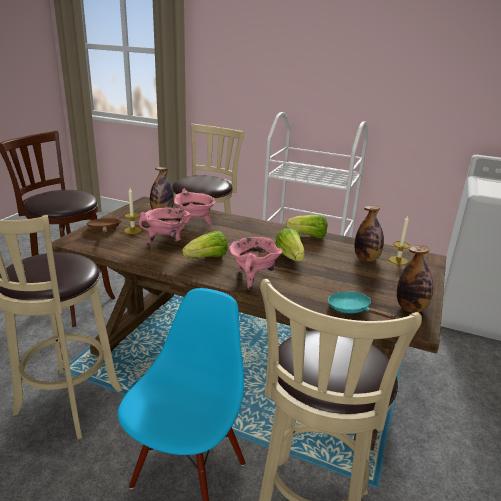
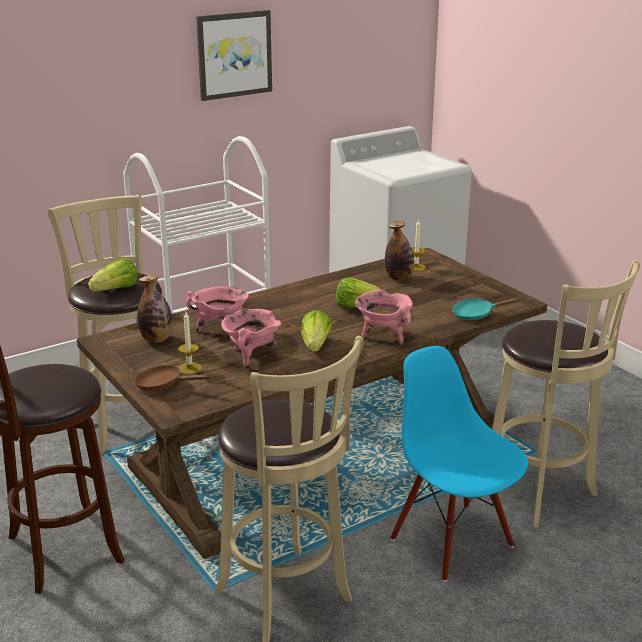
camera: 55 degrees left, 0 degrees up
(308, 236) = (323, 285): lettuce -> lettuce (116, 290)
(396, 61) = (234, 54): none -> picture
(411, 308) = (494, 293): bottle -> none

